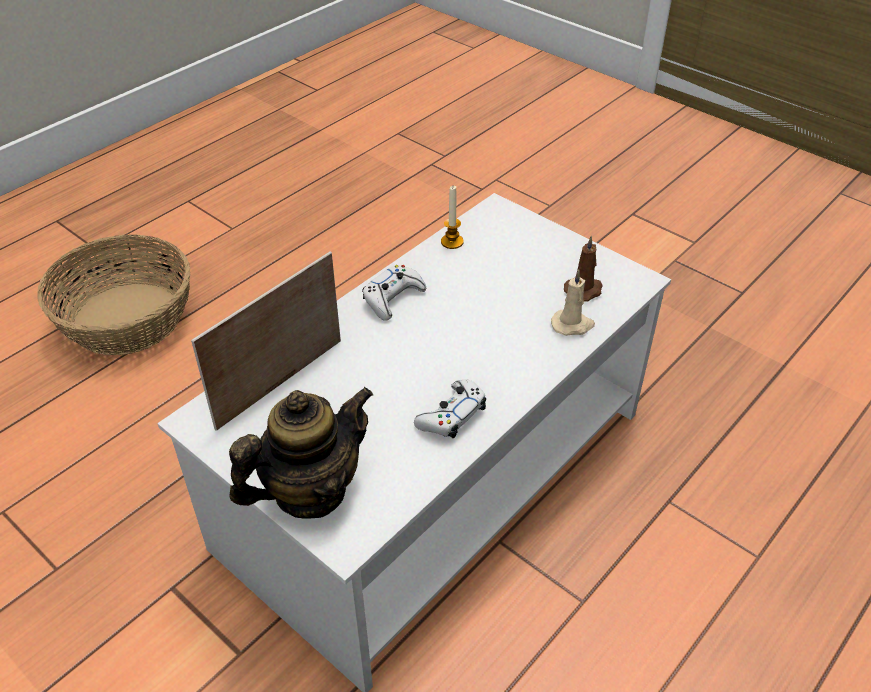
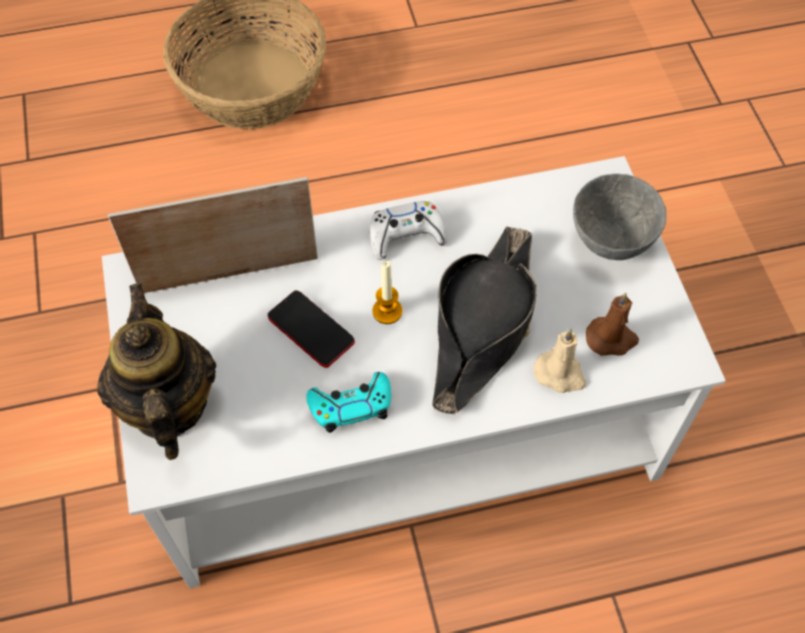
camera: 35 degrees right, 15 degrees up
(310, 491) = (168, 406): teapot -> teapot turned 105 degrees counterclockwise
(377, 385) = (311, 329): none -> phone
(452, 242) = (523, 198): candle -> candle (387, 311)
(452, 415) = (351, 405): white game controller -> turquoise game controller
(496, 323) = (482, 326): none -> black hat
(533, 240) = (612, 243): none -> grey bowl

